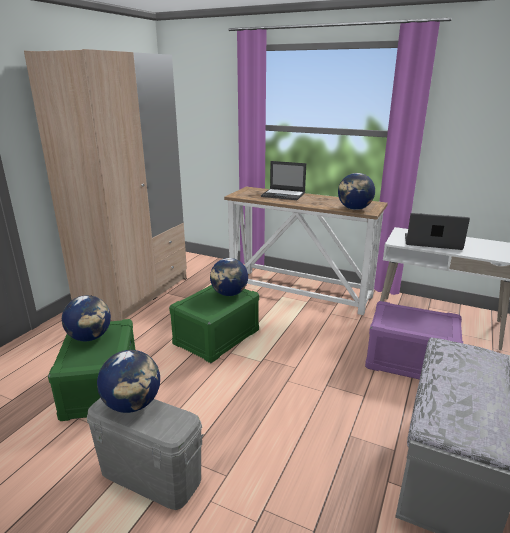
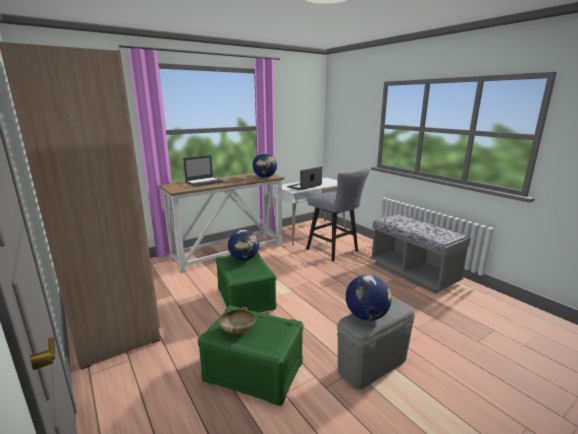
camera: 60 degrees left, 5 degrees down
(90, 337) = (237, 330): globe -> beige bowl
(409, 362) = (335, 251): purple storage box -> grey stool

